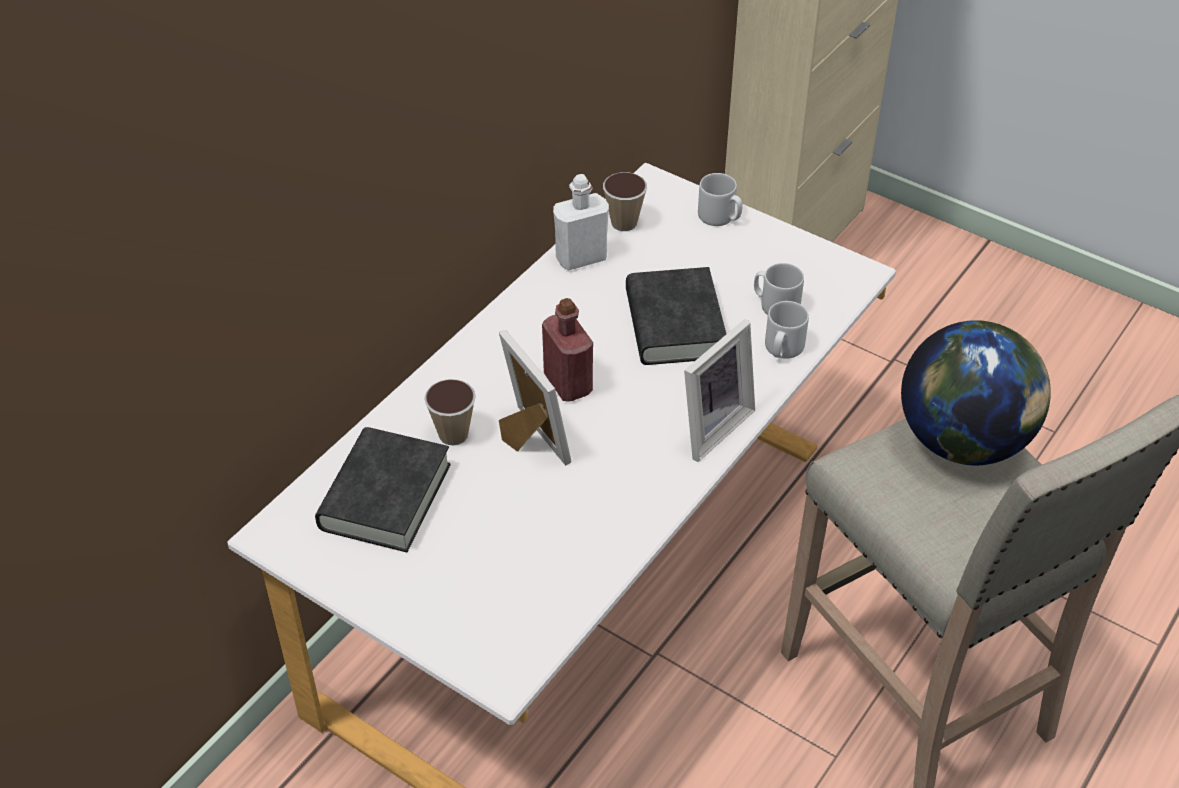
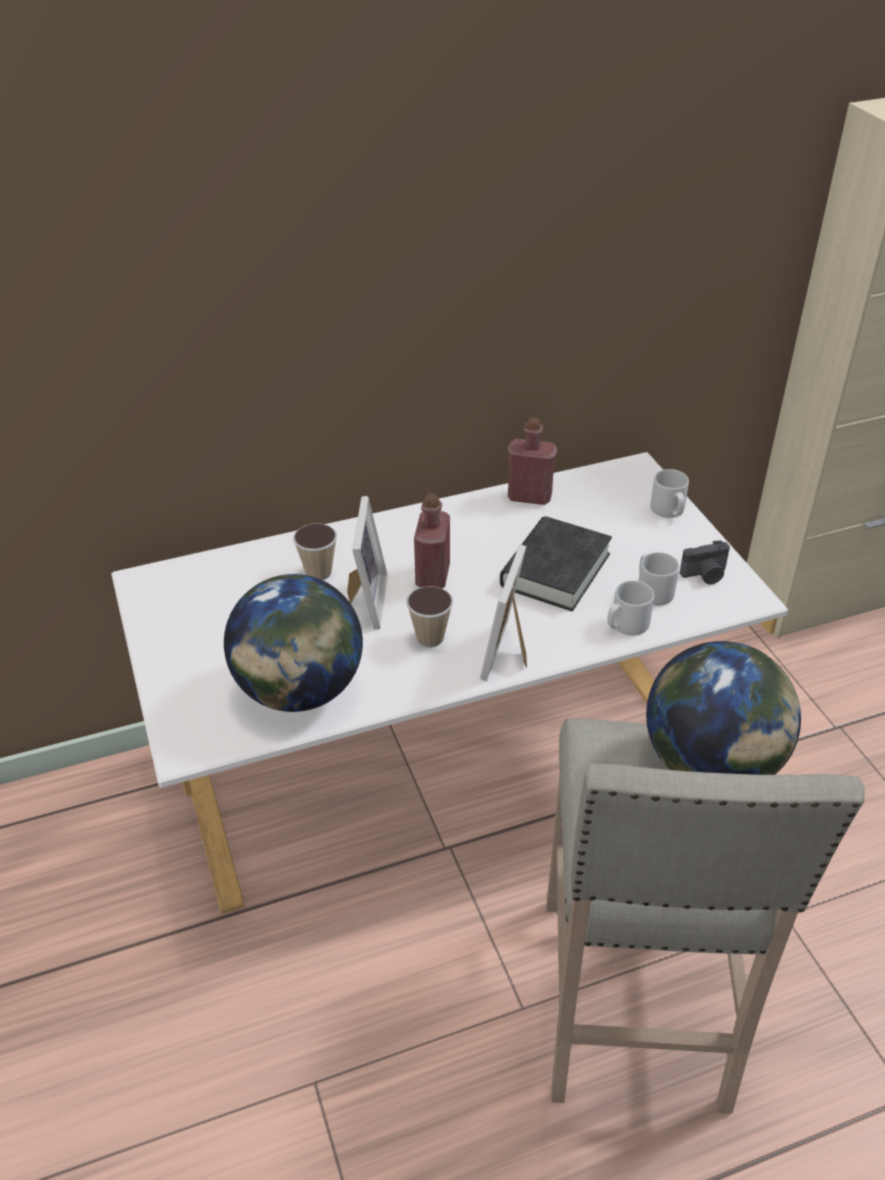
camera: 35 degrees right, 5 degrees down
(385, 497) = (233, 591): black book -> none
(556, 561) = (300, 691): none -> globe
(581, 258) = (529, 496): white bottle -> red bottle
(624, 223) = (587, 486): cup -> cup (430, 638)
(710, 426) = (510, 653): picture frame -> picture frame turned 120 degrees clockwise
(805, 268) = (705, 575): none -> camera

